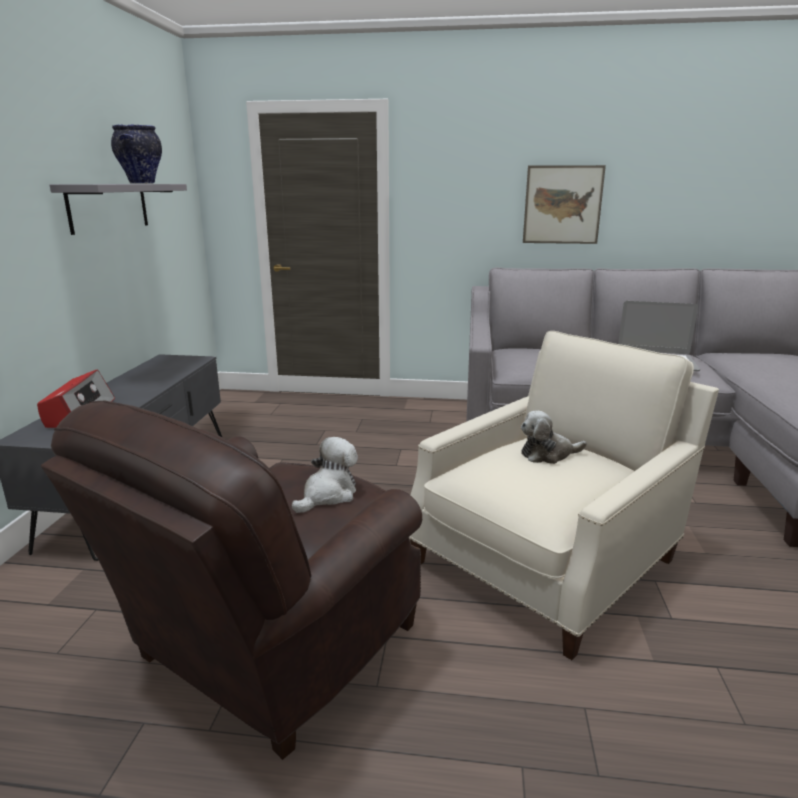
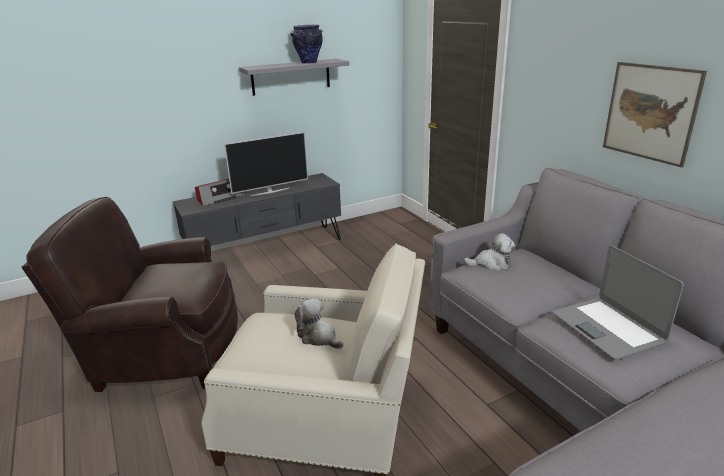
camera: 55 degrees right, 5 degrees up
(143, 386) = (270, 191): none -> television
(328, 495) = (180, 287): plush toy -> plush toy (491, 264)

